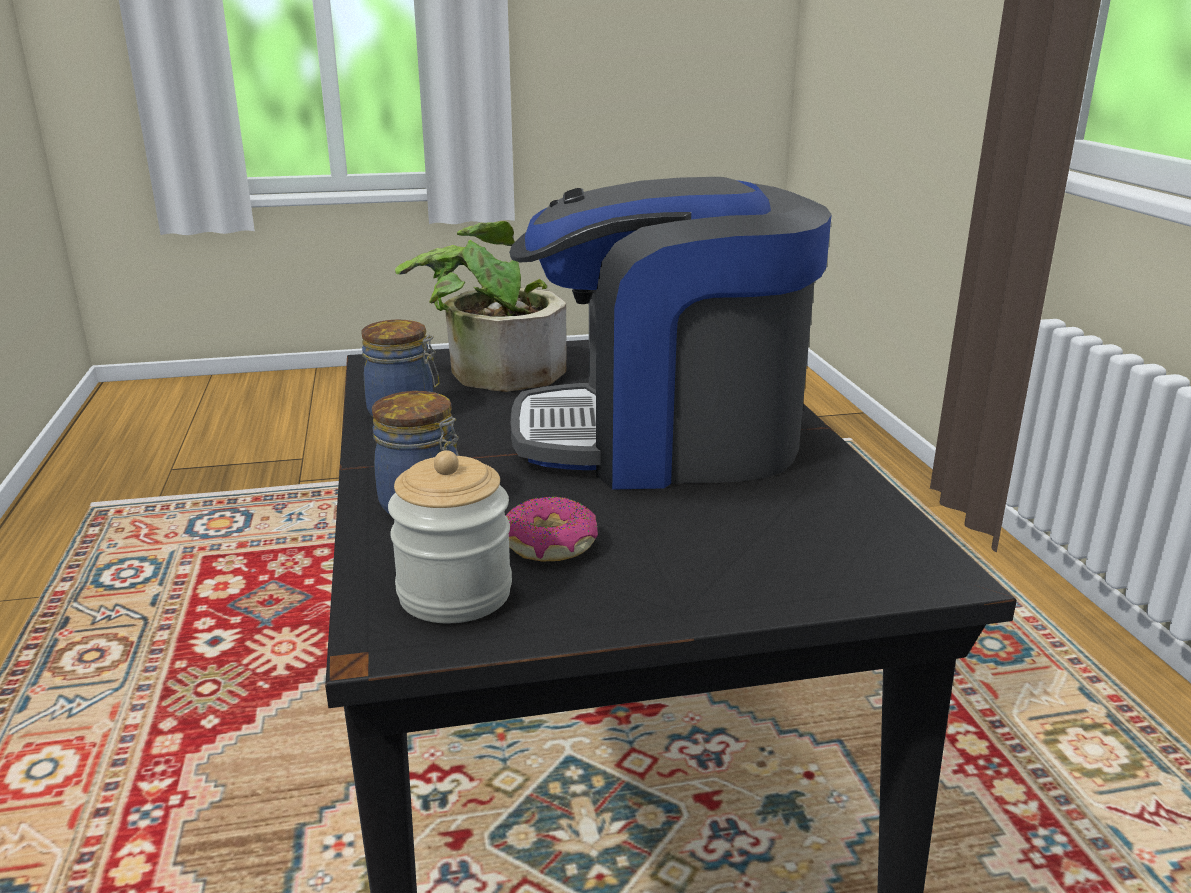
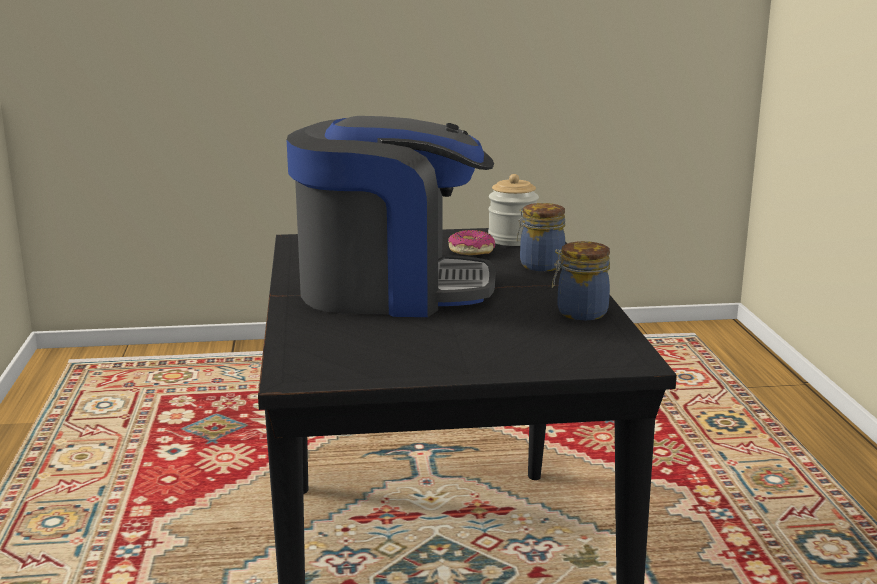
camera: 175 degrees left, 5 degrees down
(492, 370) = (520, 348): potted plant -> none

